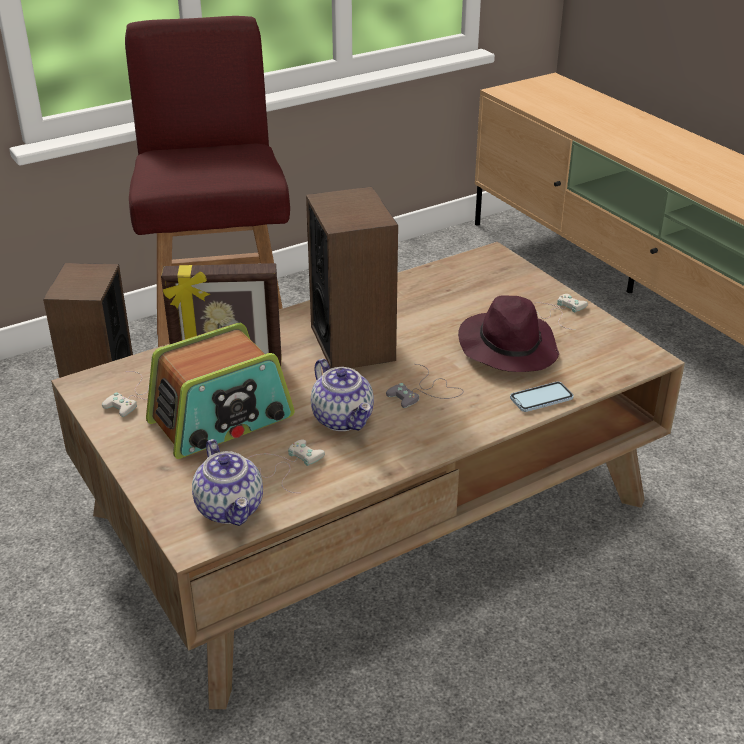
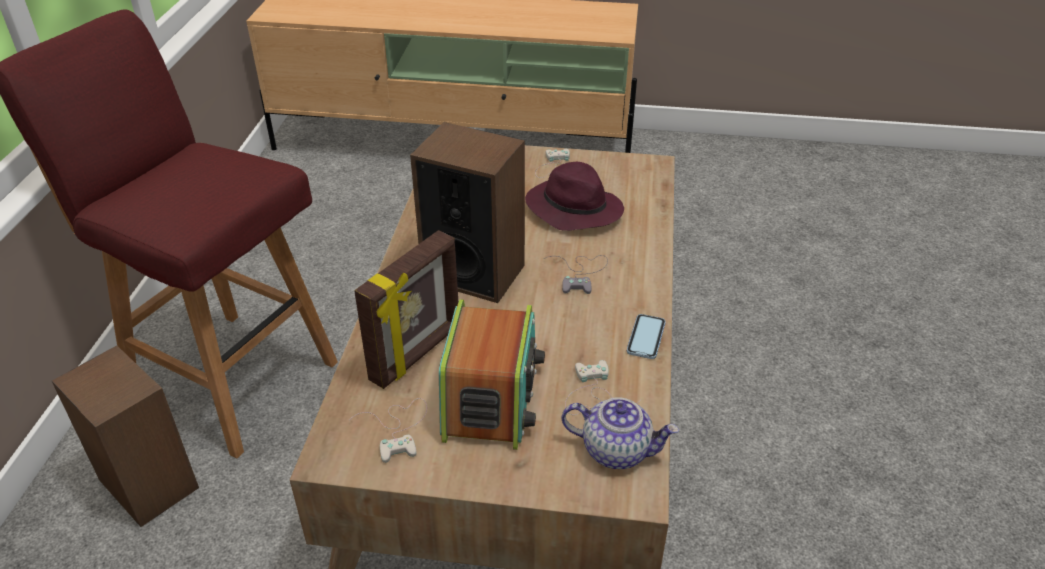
camera: 50 degrees left, 5 degrees up
(343, 419) = (567, 330): teapot -> none
(541, 398) = (648, 229): phone -> phone (646, 338)

